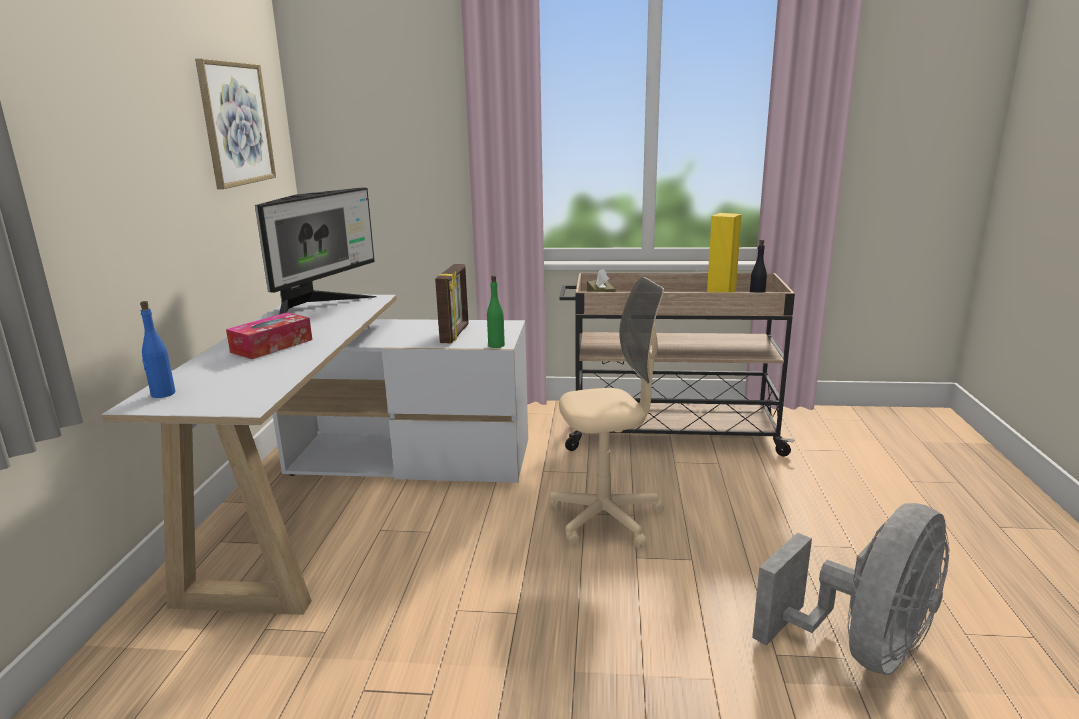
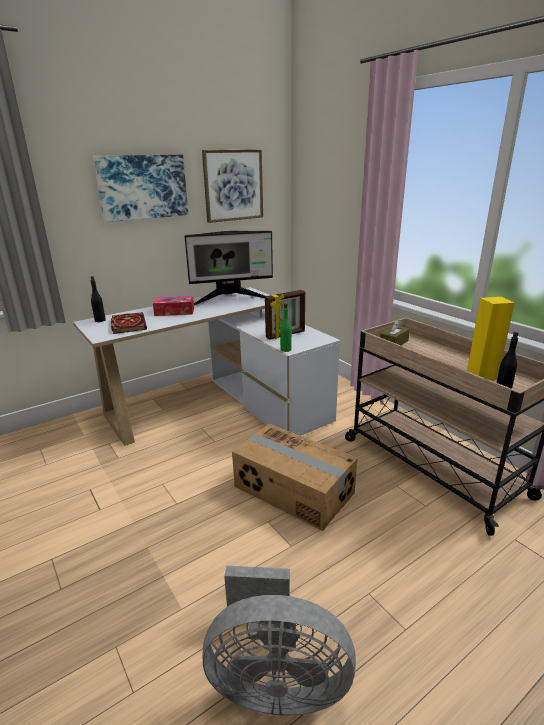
camera: 50 degrees right, 5 degrees up
(132, 123) = (143, 187): none -> picture
(163, 394) = (100, 320): blue bottle -> black bottle
(242, 380) = (128, 324): none -> book
(606, 519) = (293, 490): beige office chair -> cardboard box

